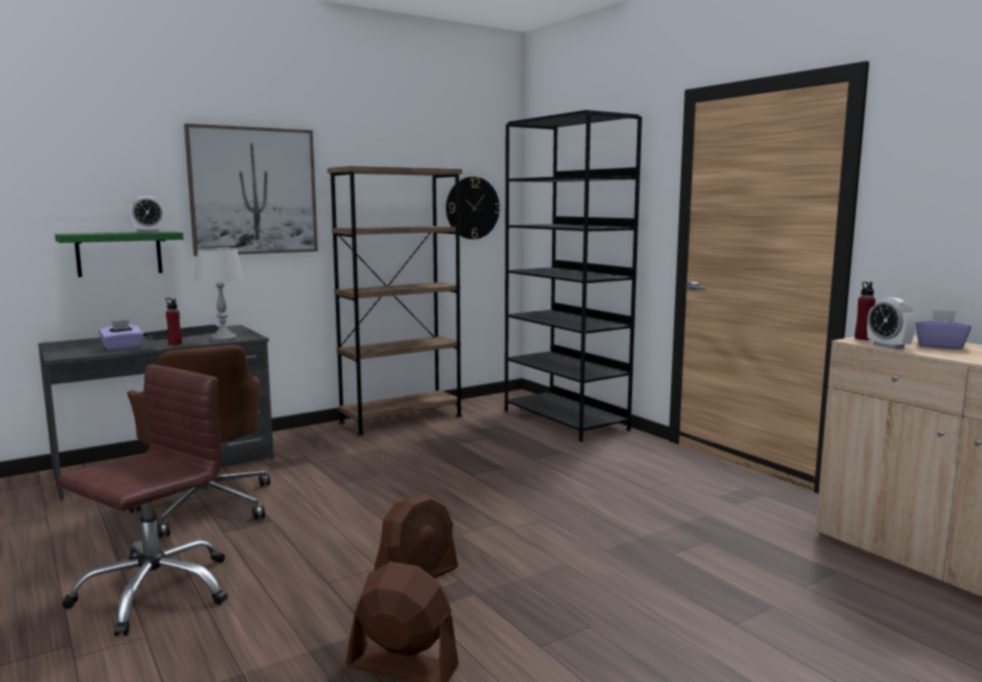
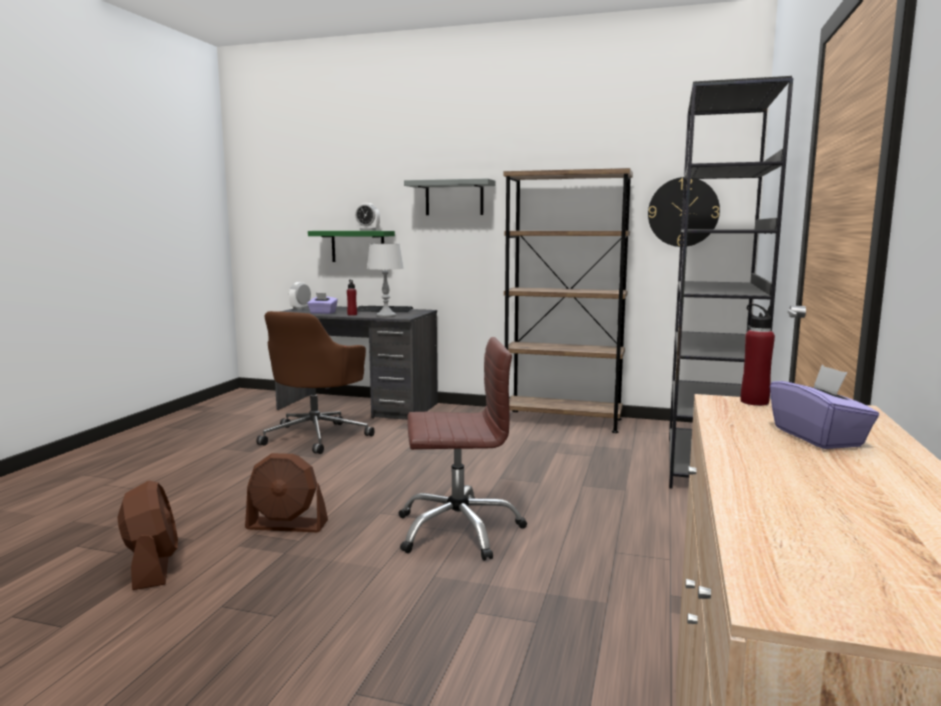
camera: 50 degrees right, 0 degrees up
(154, 591) = (191, 470): brown office chair -> brown office chair (458, 530)
(253, 191) = (454, 198): picture -> grey shelf
(888, 346) = (723, 416): alarm clock -> alarm clock (300, 308)

